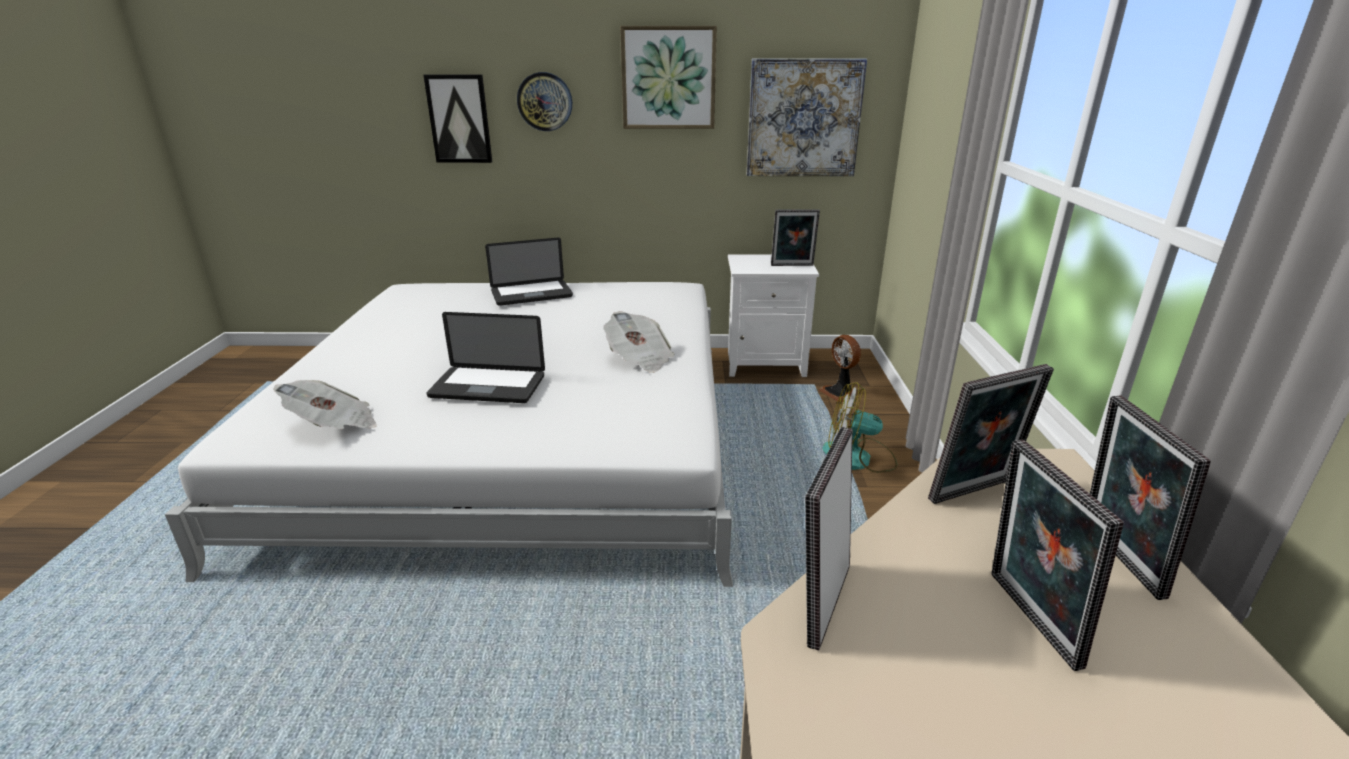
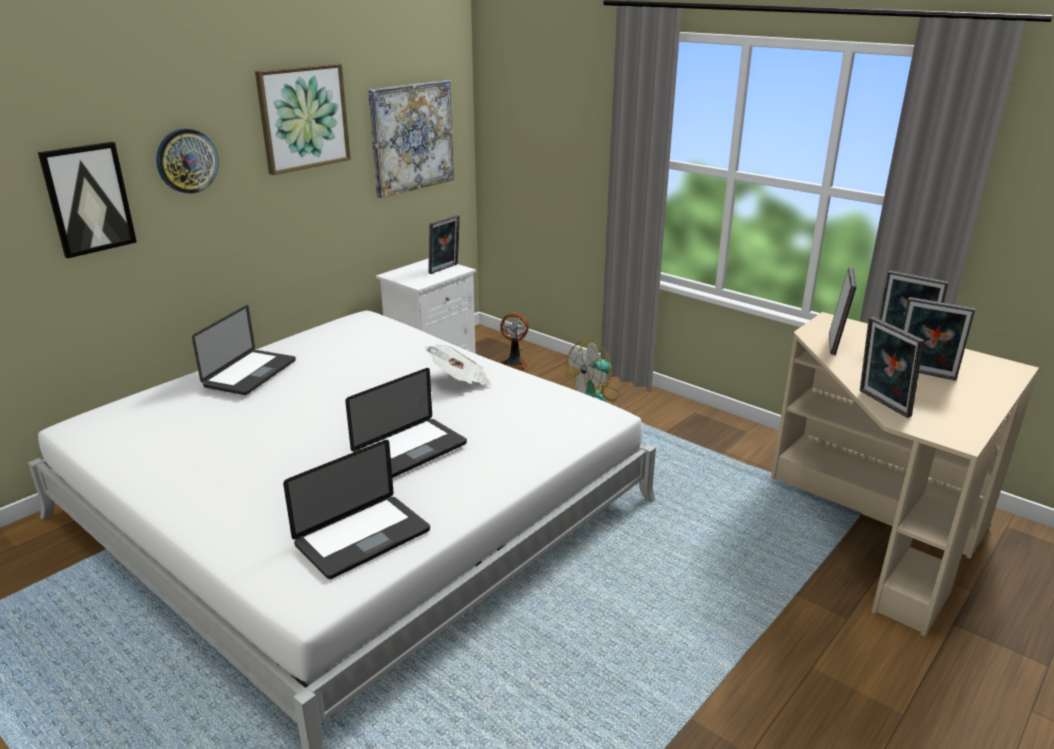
camera: 50 degrees left, 0 degrees up
(334, 425) = (362, 538): newspaper -> laptop

